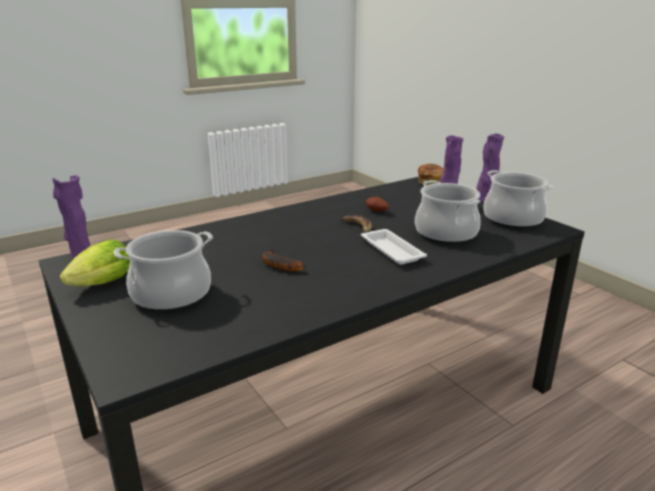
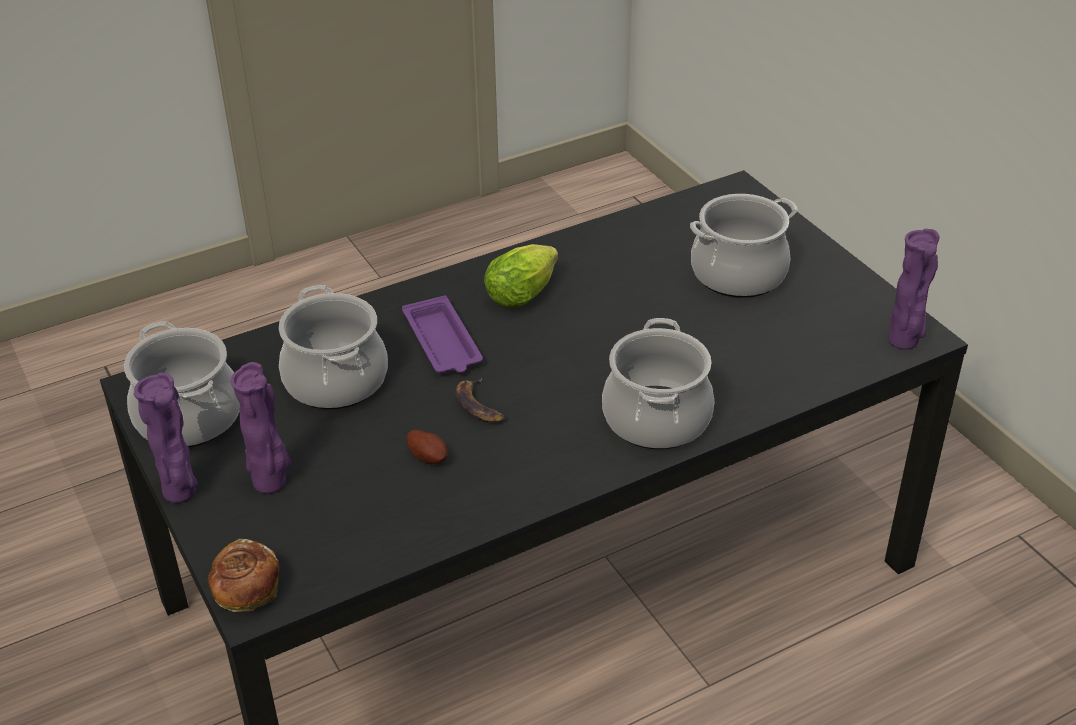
camera: 175 degrees left, 15 degrees up
(99, 285) = (838, 292): lettuce -> lettuce (524, 293)
(258, 225) = (656, 418): none -> cooking pot
(278, 265) = (612, 317): banana -> none
(391, 250) = (443, 343): white tray -> purple tray

